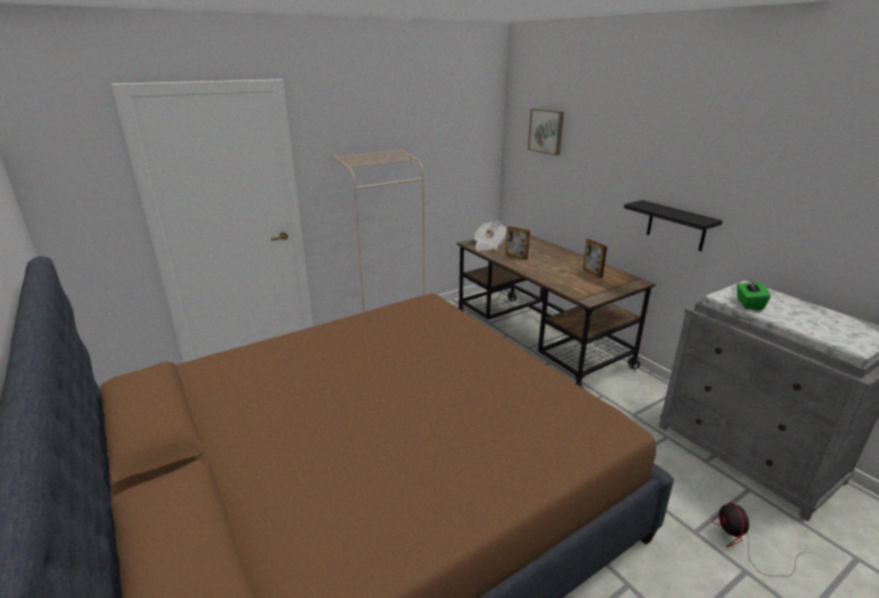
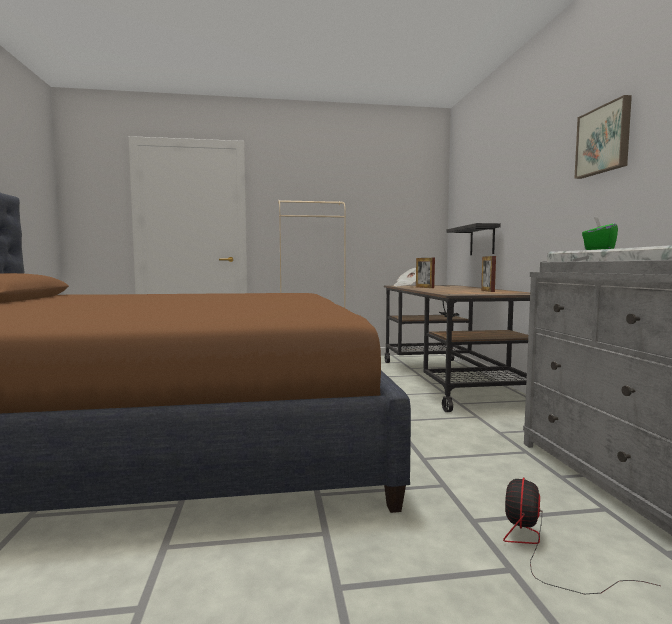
camera: 25 degrees right, 20 degrees down
(547, 131) = (472, 182): picture -> picture (604, 140)
(676, 226) = (567, 222): black shelf -> black shelf (482, 240)

